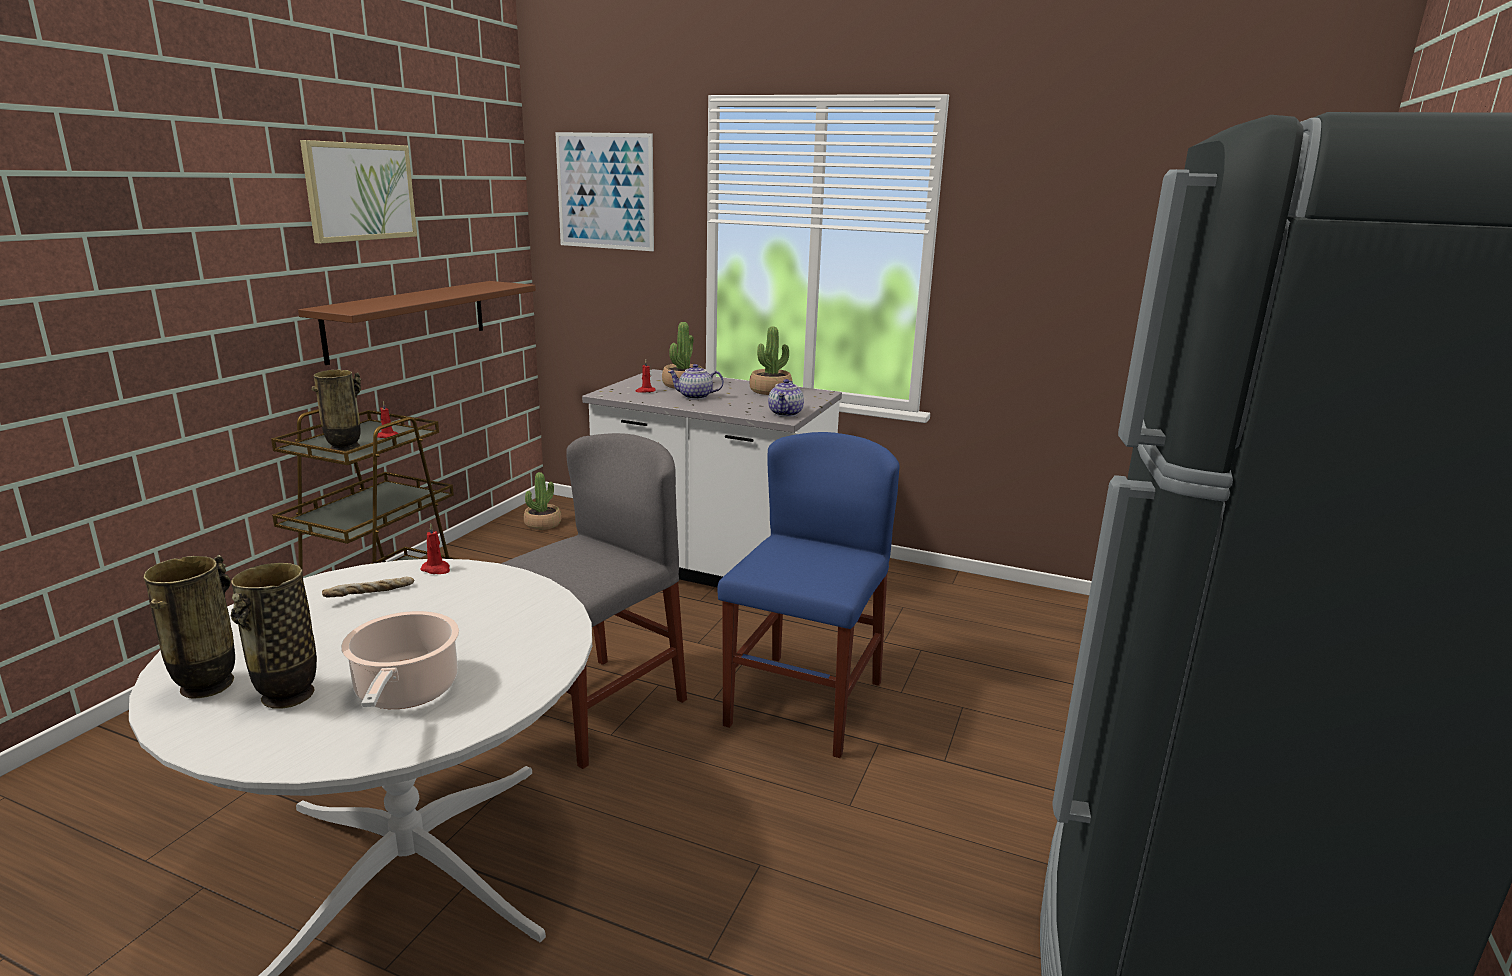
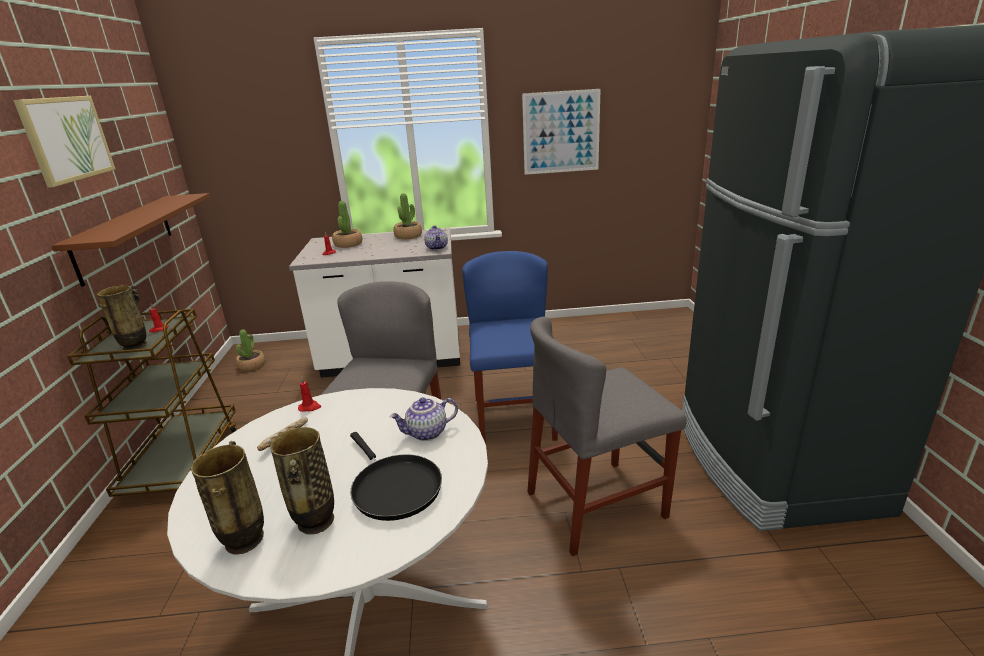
camera: 25 degrees left, 5 degrees up
(405, 692) = (394, 487): cooking pot -> black frying pan
(605, 191) = (240, 115): picture -> picture (561, 132)
(695, 397) = (367, 250): teapot -> teapot (427, 433)
(814, 875) = (596, 504): none -> grey chair

